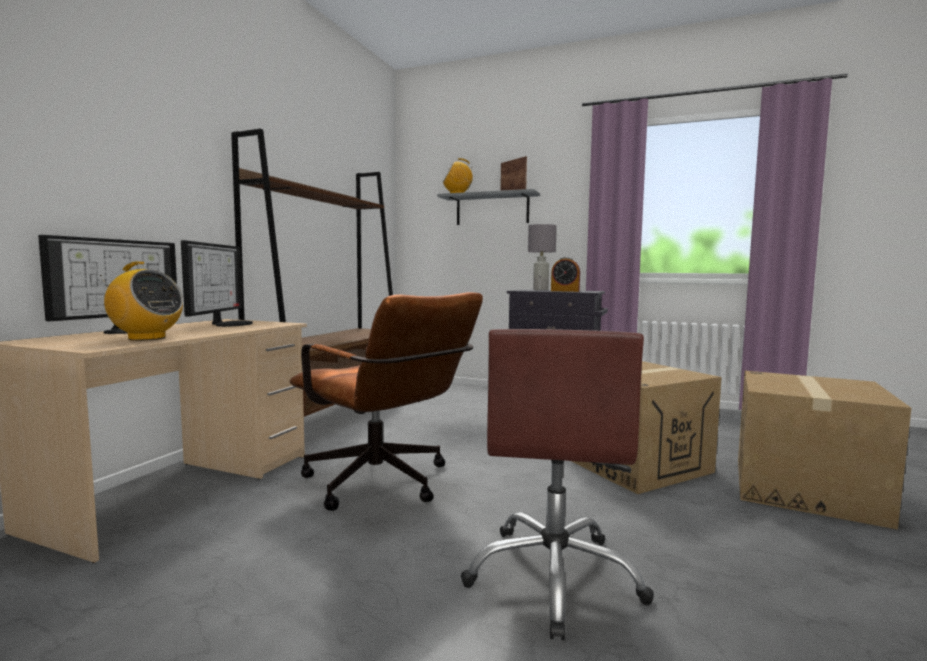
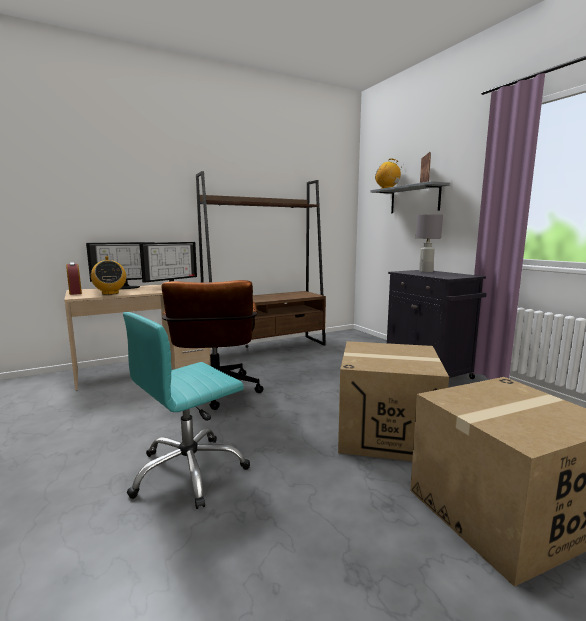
camera: 40 degrees right, 5 degrees up
(554, 576) = (189, 471): brown office chair -> turquoise office chair
(565, 291) = (435, 275): alarm clock -> alarm clock (75, 292)

